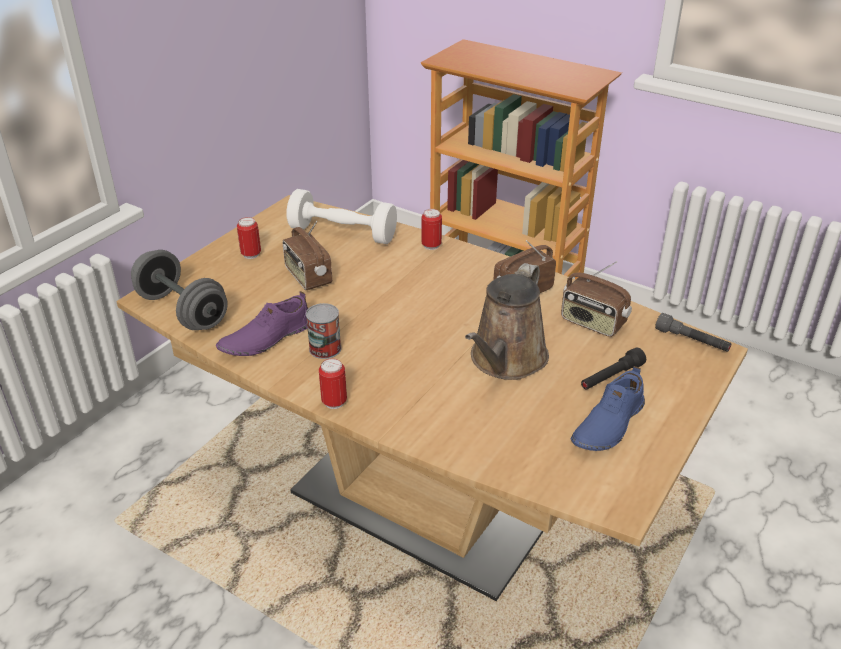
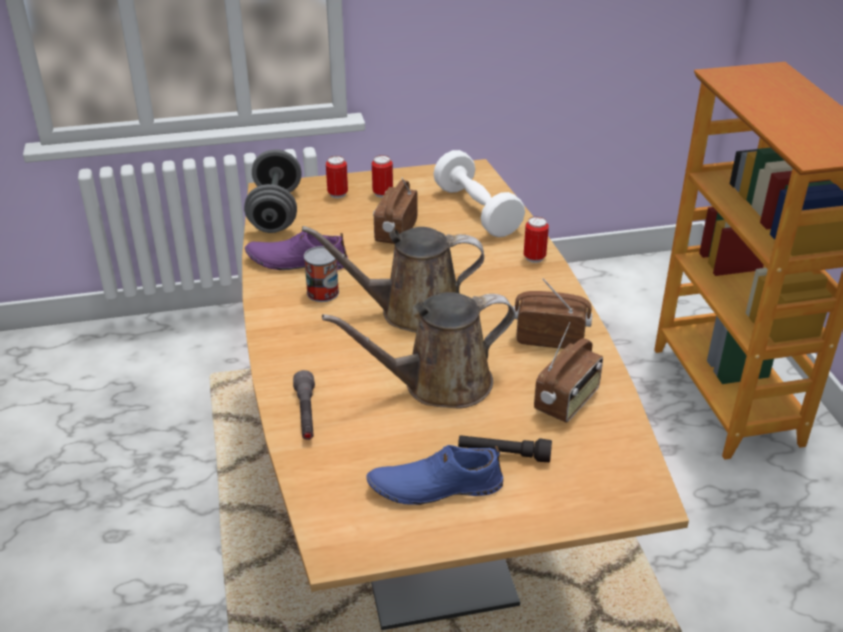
camera: 45 degrees right, 0 degrees up
(334, 402) = (268, 334): can -> can (337, 194)
(411, 324) = (412, 311): none -> brown watering can
(592, 323) = (567, 401): radio -> radio turned 135 degrees counterclockwise
(692, 341) = (638, 476): grey flashlight -> grey flashlight (306, 414)

